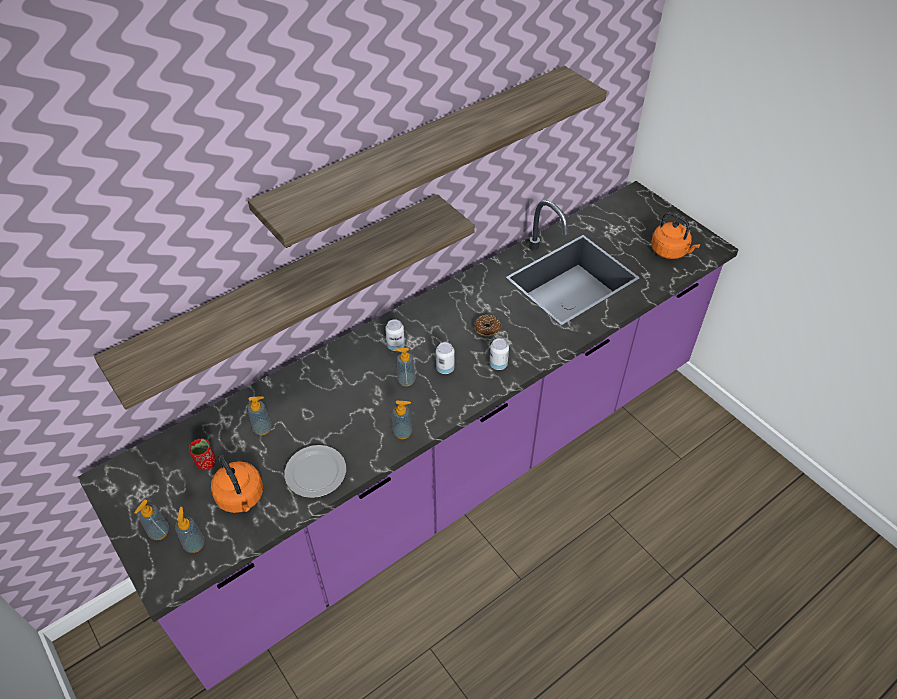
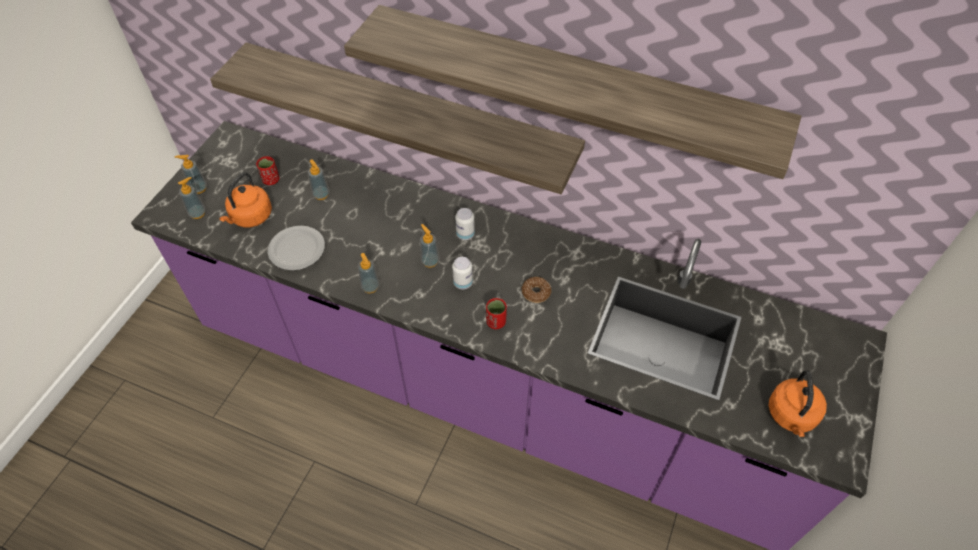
camera: 60 degrees right, 5 degrees up
(498, 364) = (496, 322): can -> red cup

